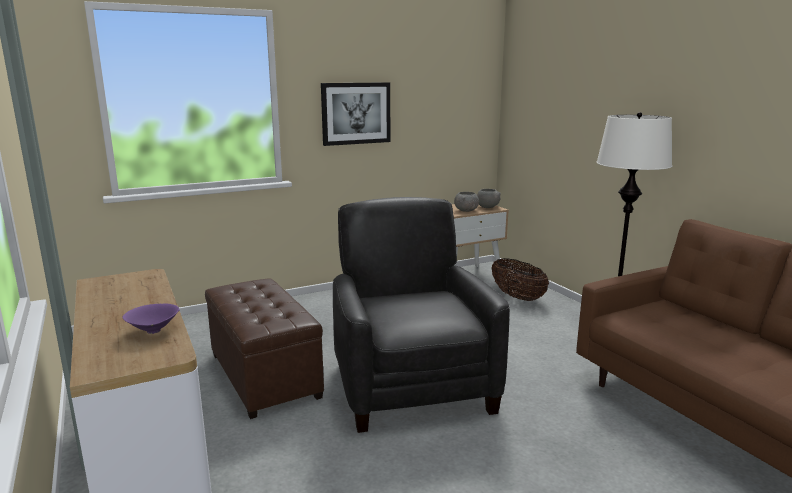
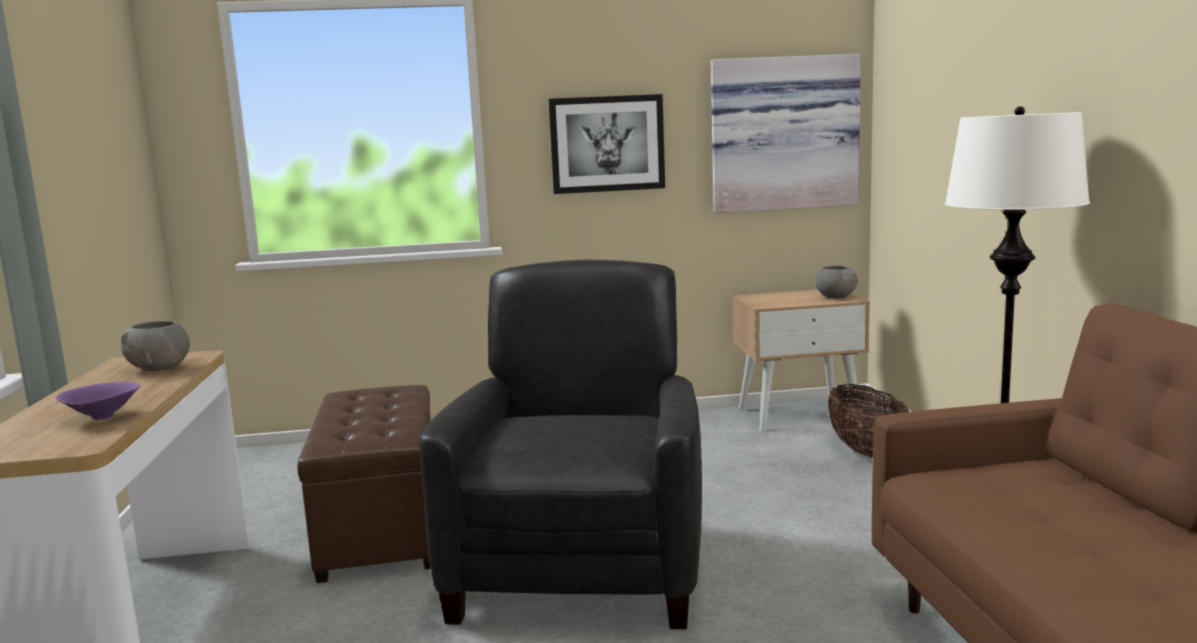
camera: 20 degrees right, 5 degrees down
(455, 109) = (783, 134): none -> picture
(466, 210) = (792, 301): grey bowl -> grey bowl (160, 368)

